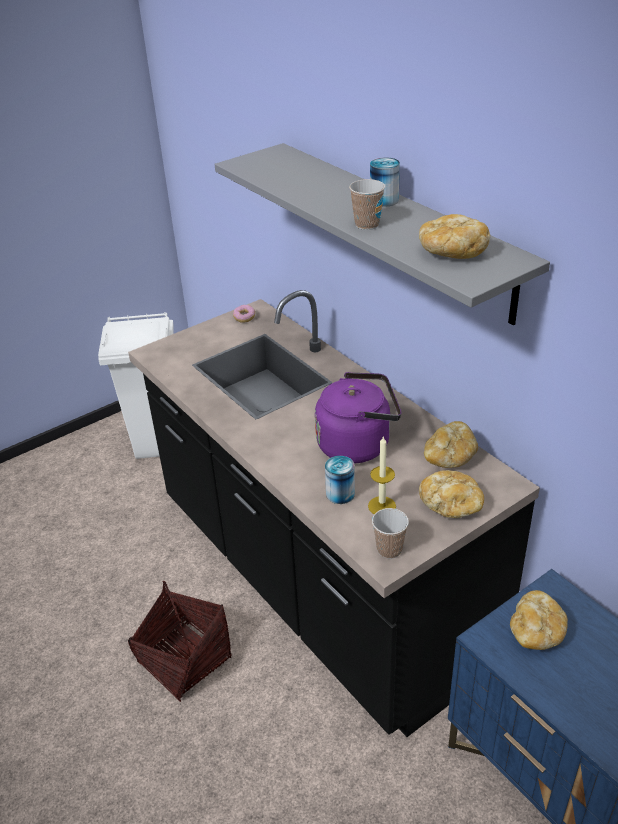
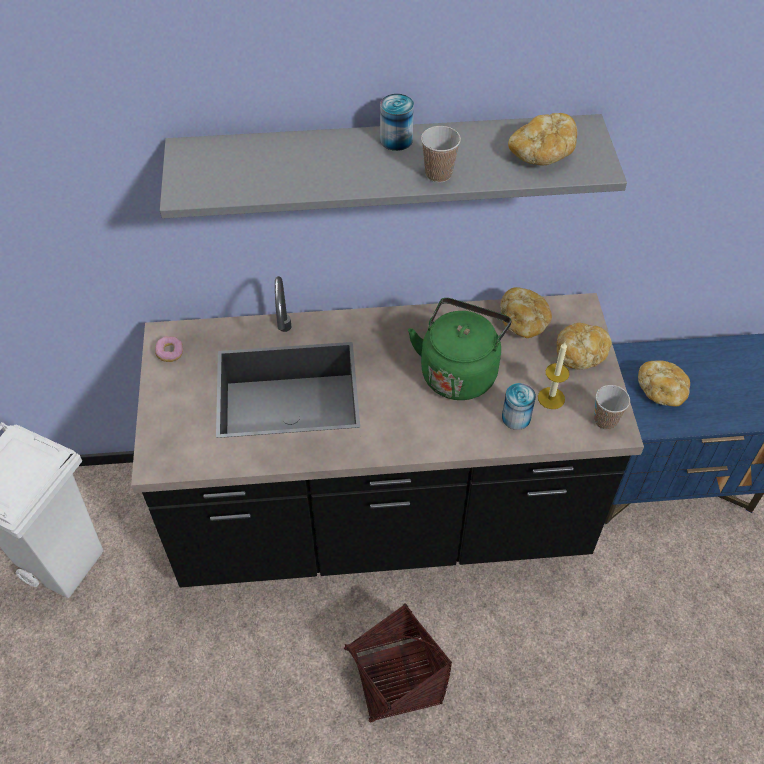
camera: 60 degrees left, 15 degrees up
(358, 444) = (459, 371): purple kettle -> green kettle

